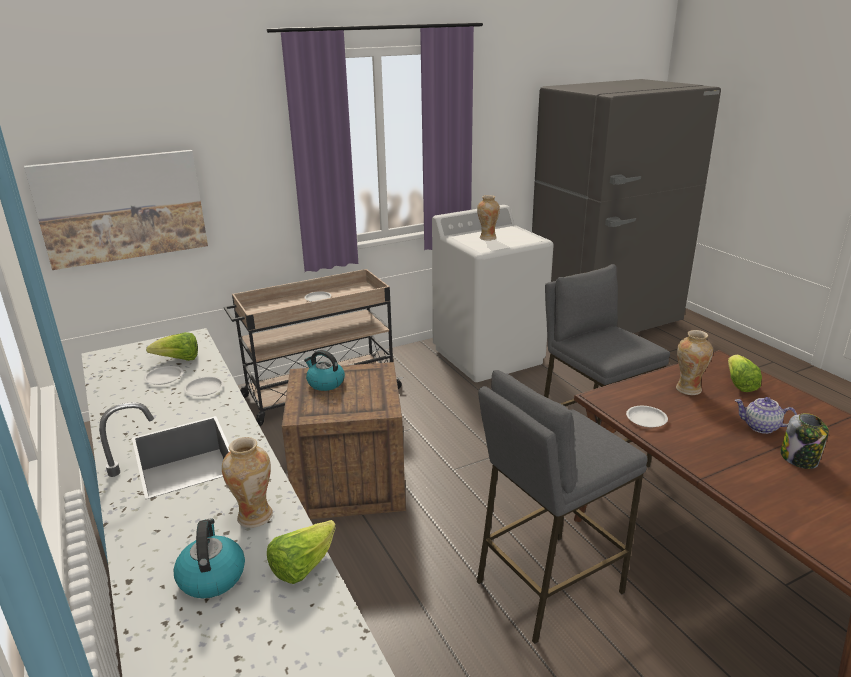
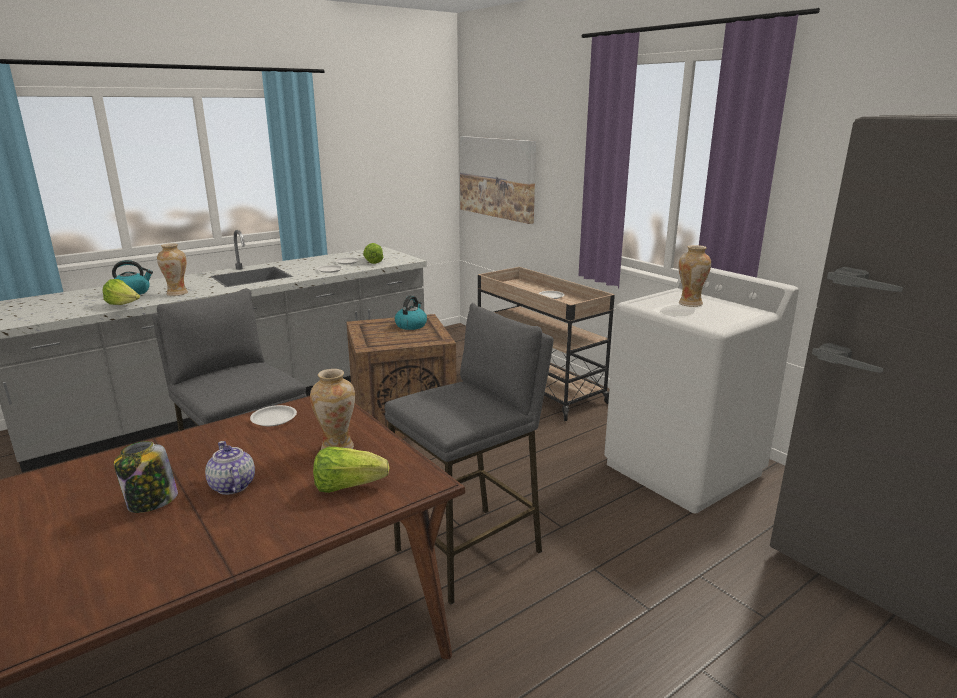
camera: 80 degrees right, 5 degrees down
(760, 427) = (231, 486): teapot -> teapot turned 45 degrees counterclockwise

